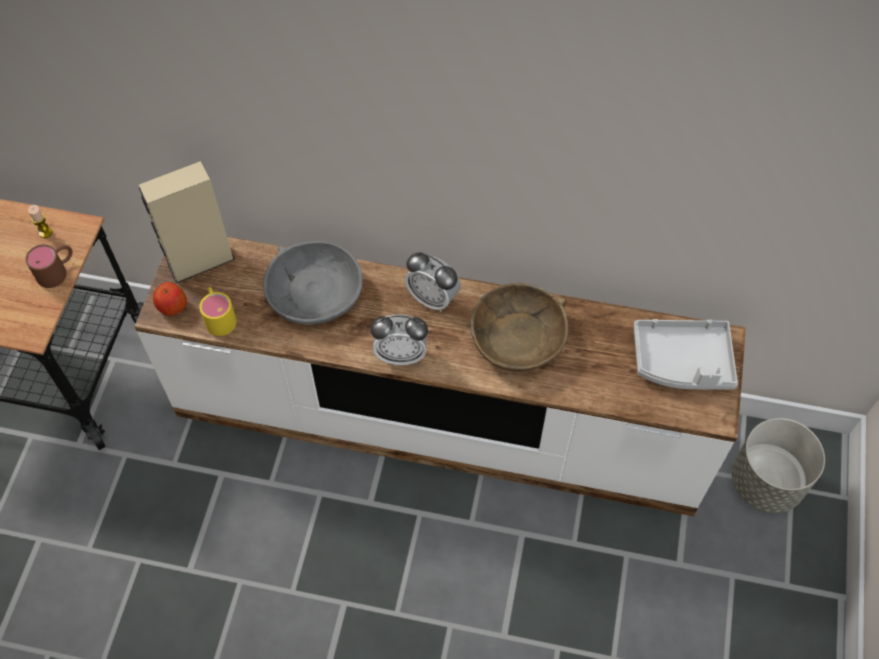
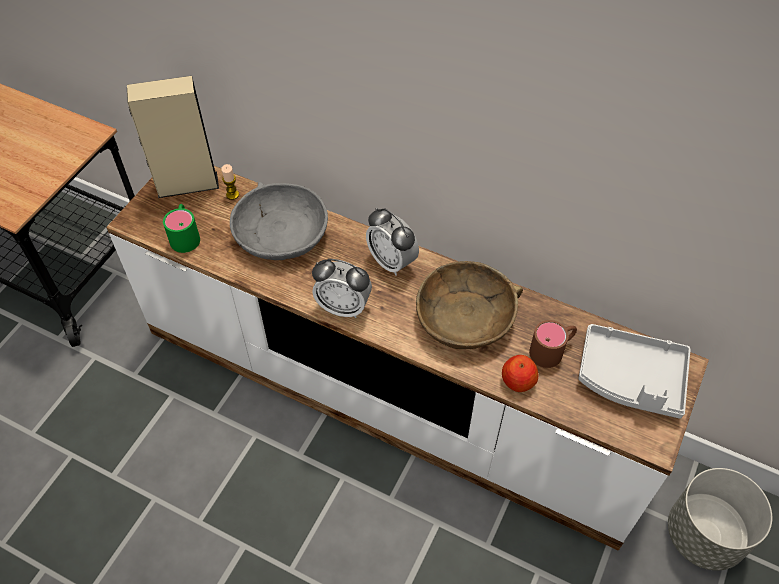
camera: 15 degrees right, 5 degrees down
(45, 232) = (61, 131): candle -> candle (232, 195)
(57, 271) = (58, 165): brown mug -> brown mug (552, 350)
(172, 306) = (146, 217): apple -> apple (517, 381)
(219, 316) = (185, 235): yellow mug -> green mug

